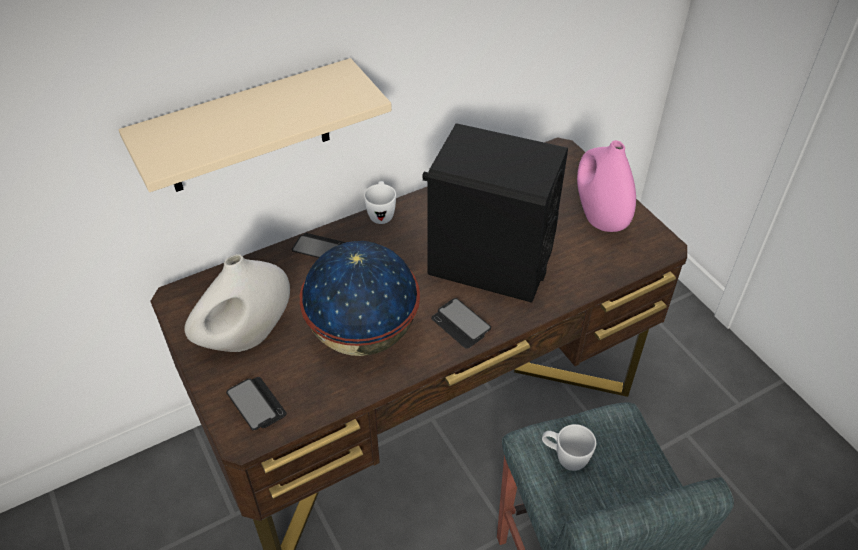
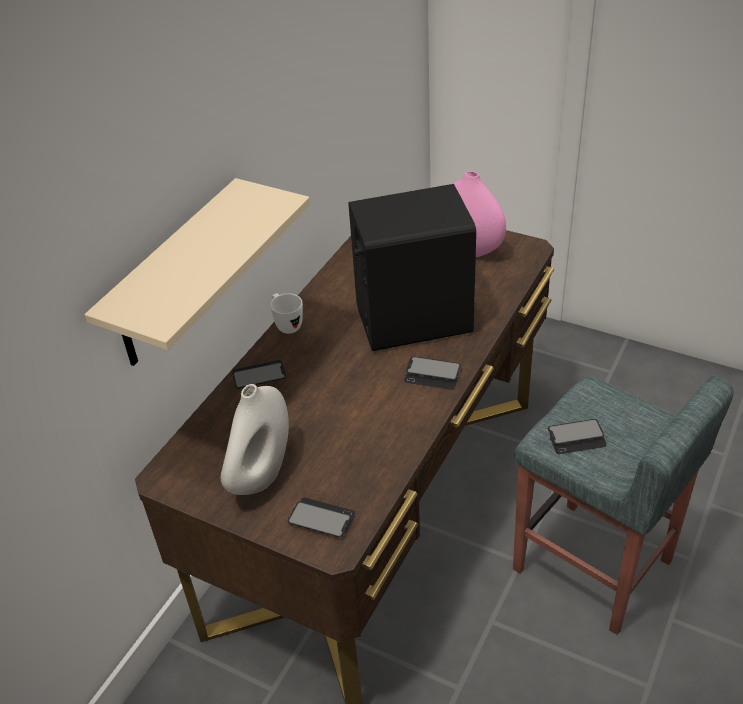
camera: 30 degrees left, 5 degrees down
(364, 334) = (361, 421): globe -> none
(564, 458) = (576, 438): white mug -> phone

